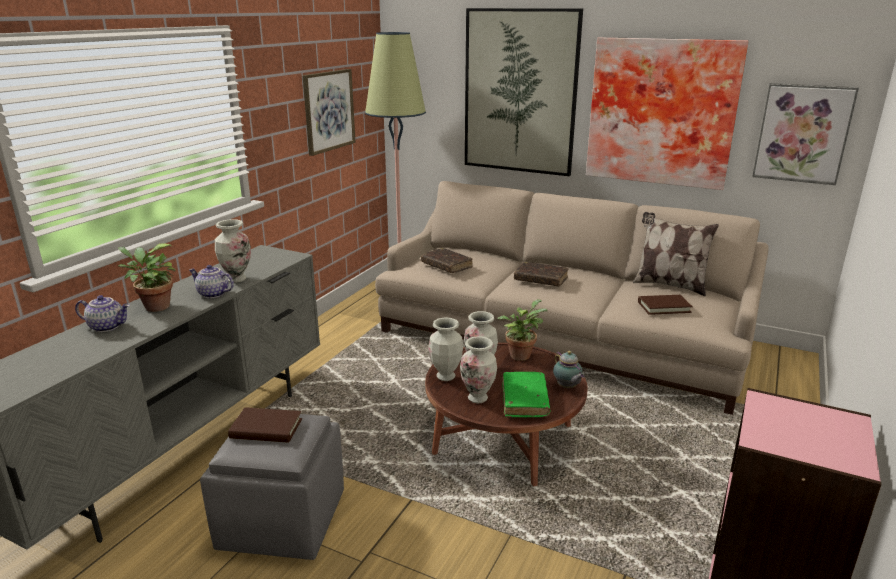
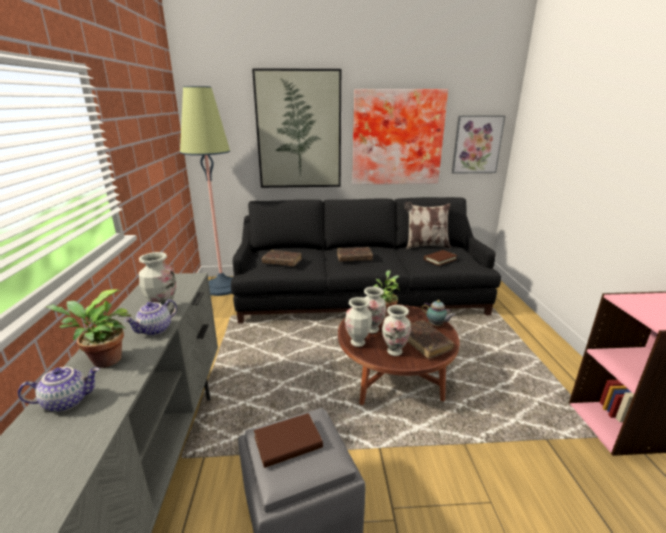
camera: 30 degrees left, 0 degrees up
(212, 294) = (155, 330): teapot -> teapot turned 45 degrees counterclockwise
(328, 111) = (158, 152): picture -> none
(525, 400) = (425, 343): green book -> brown book
(560, 338) = (360, 295): beige sofa -> black sofa

